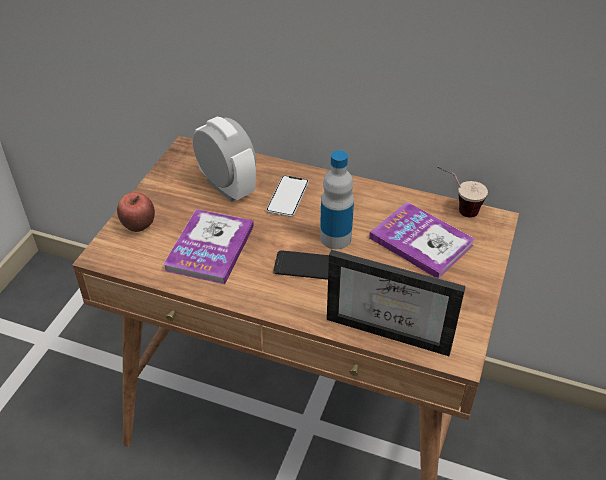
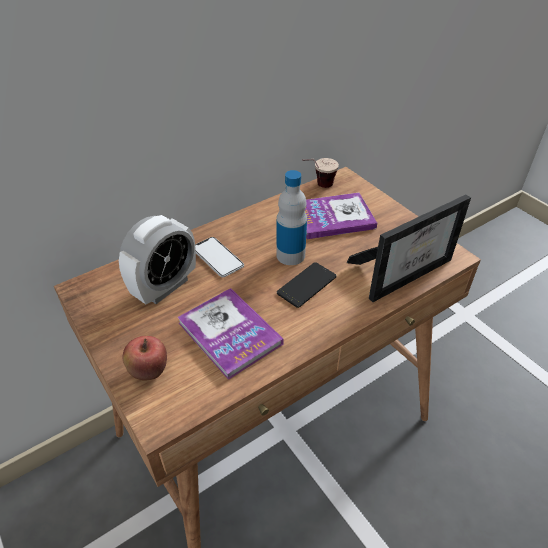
camera: 55 degrees left, 0 degrees up
(227, 187) = (164, 287): alarm clock -> alarm clock turned 135 degrees clockwise

